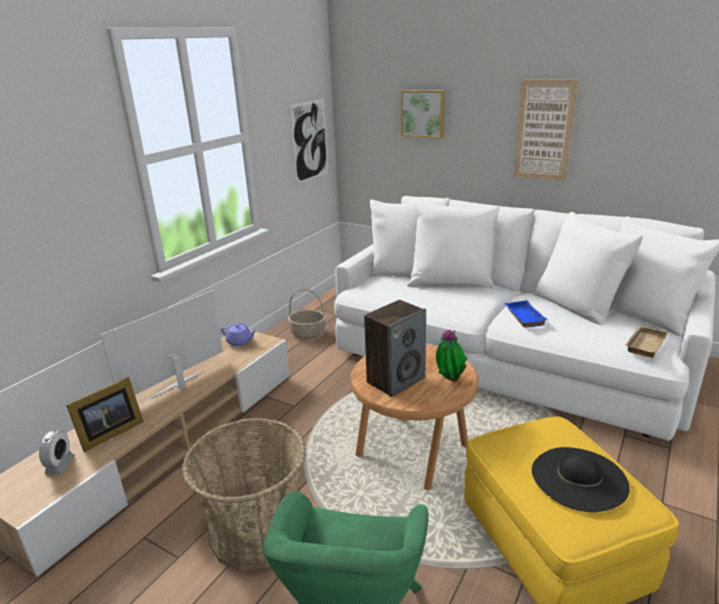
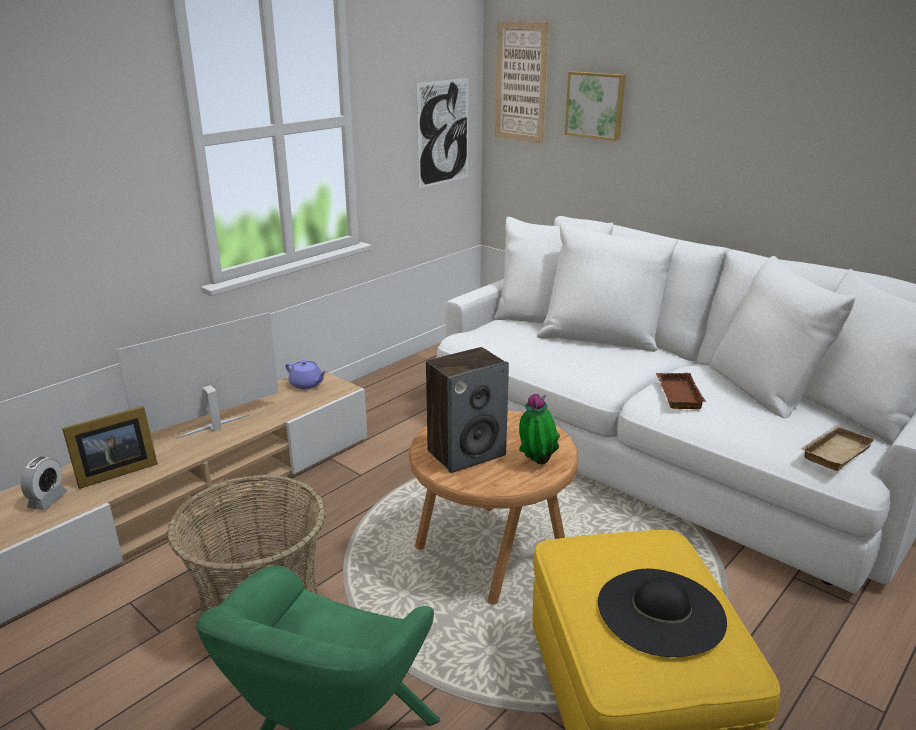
camera: 10 degrees right, 0 degrees up
(308, 333) = (411, 387): basket -> none
(522, 317) = (676, 394): blue tray -> brown tray
(544, 130) = (754, 139): picture -> picture (521, 82)

